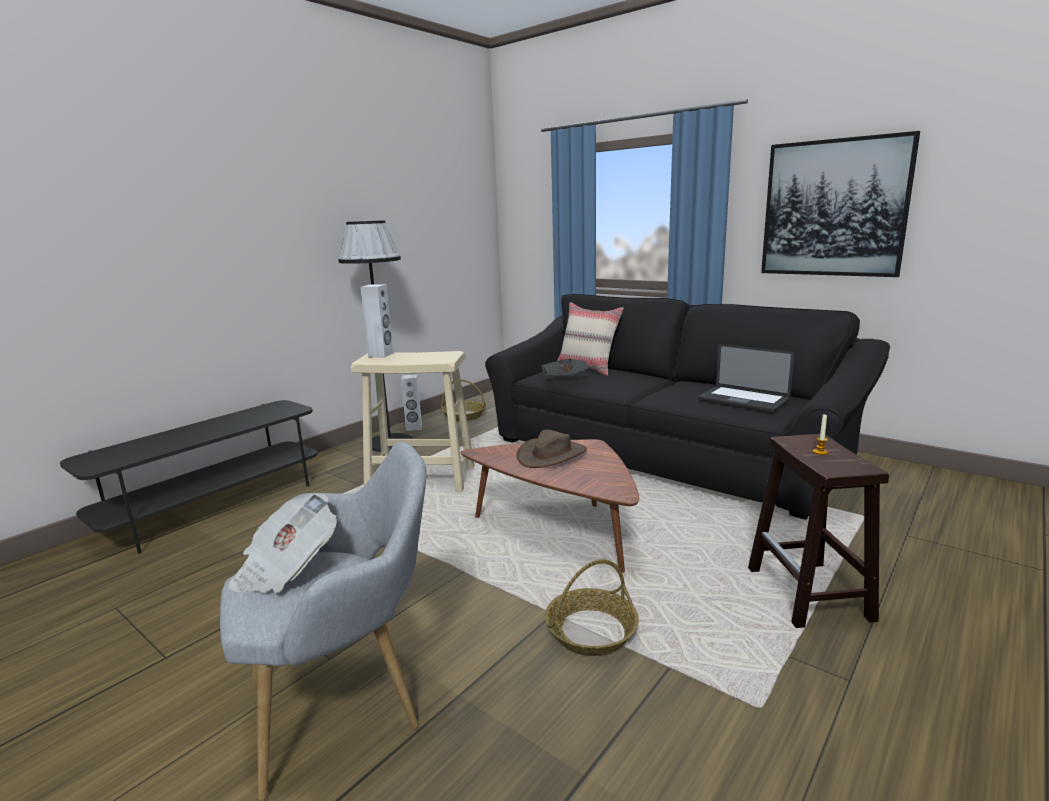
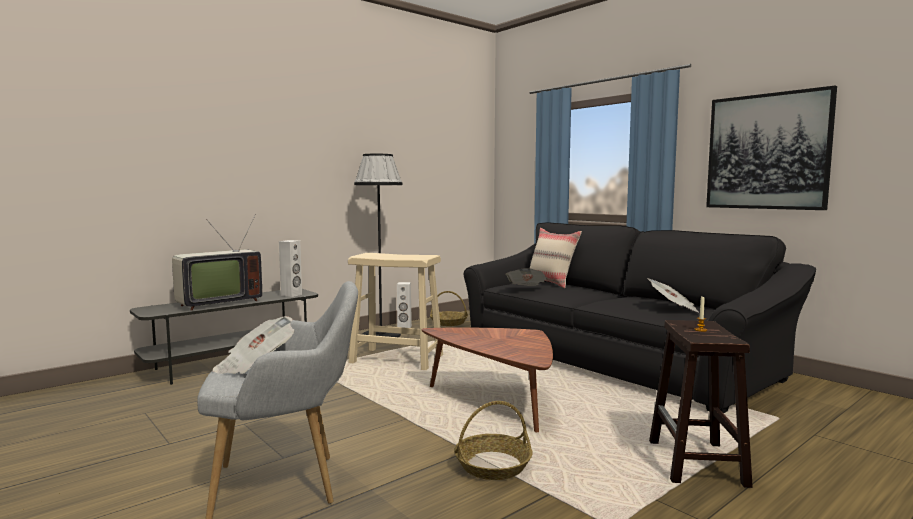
camera: 10 degrees right, 10 degrees down
(182, 438) = (217, 303): none -> television
(381, 355) = (374, 254): white speaker -> white speaker (291, 295)
(551, 455) = (493, 335): brown hat -> none
(743, 400) = (673, 309): laptop -> newspaper

